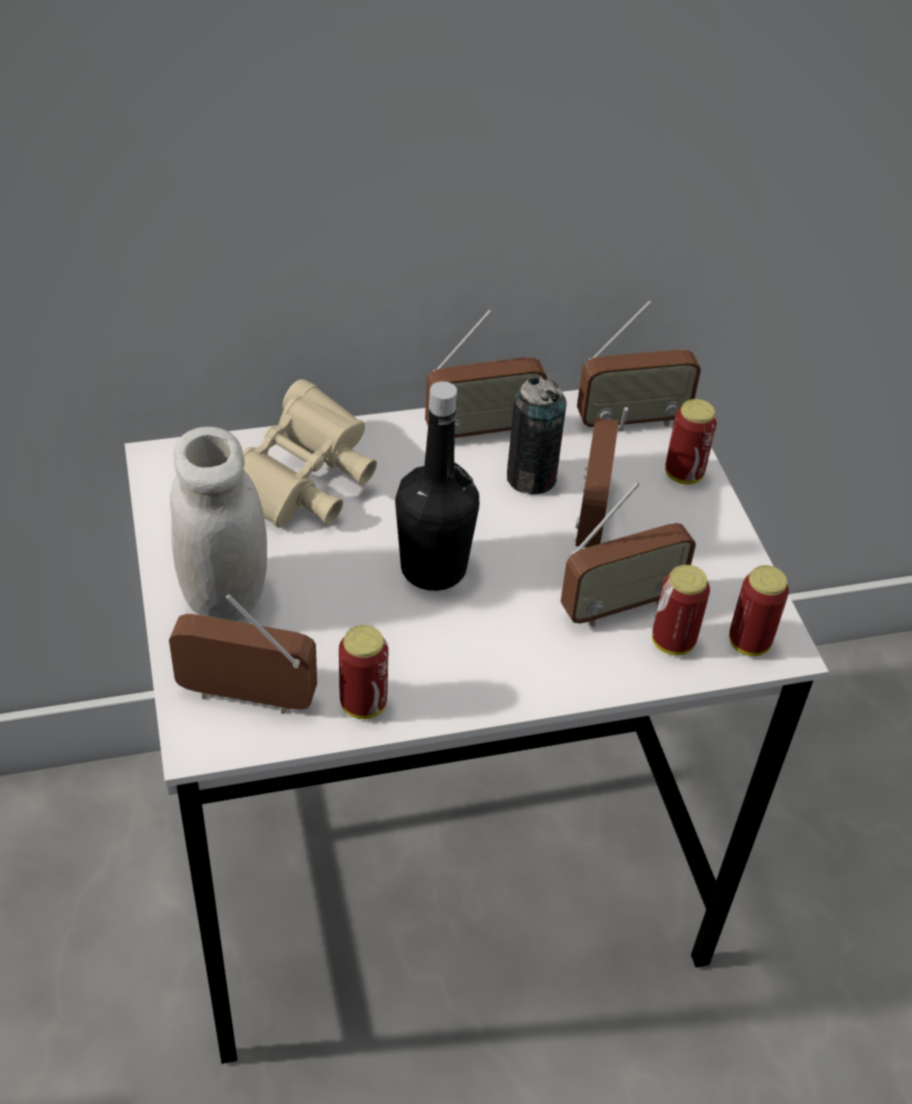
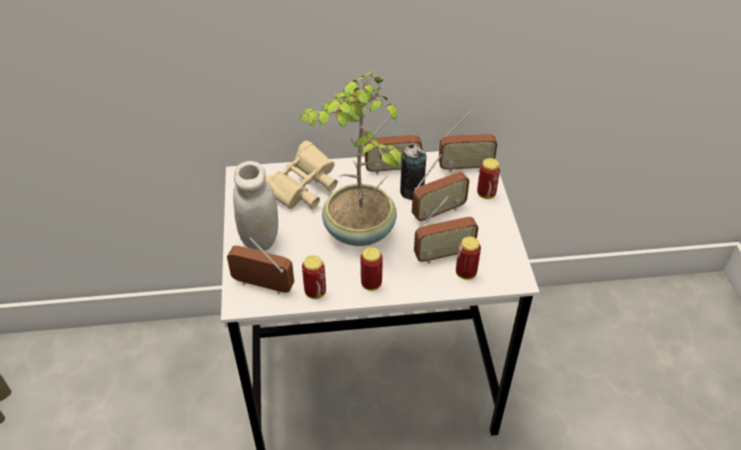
camera: 10 degrees right, 0 degrees up
(433, 568) = (358, 232): black bottle -> potted plant
(593, 516) = (438, 212): radio -> radio turned 135 degrees counterclockwise
(748, 643) = (502, 276): can -> can (371, 284)

